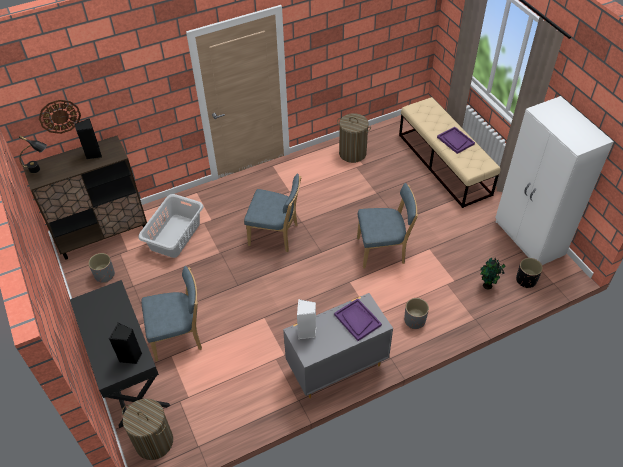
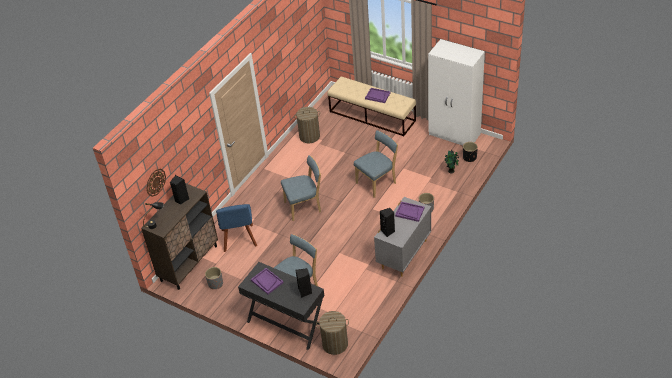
camera: 30 degrees left, 5 degrees down
(104, 313) = (267, 281): none -> purple tray
(174, 236) = (239, 239): grey laundry basket -> blue chair
(307, 332) = (388, 231): white speaker -> black speaker

